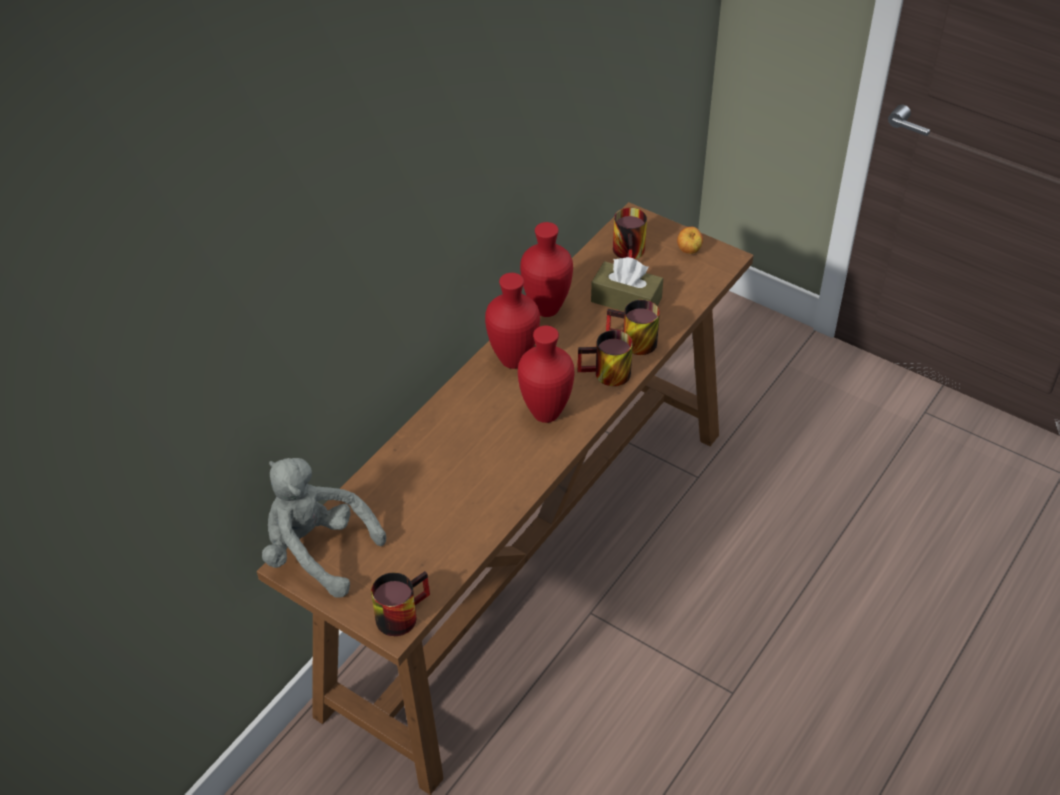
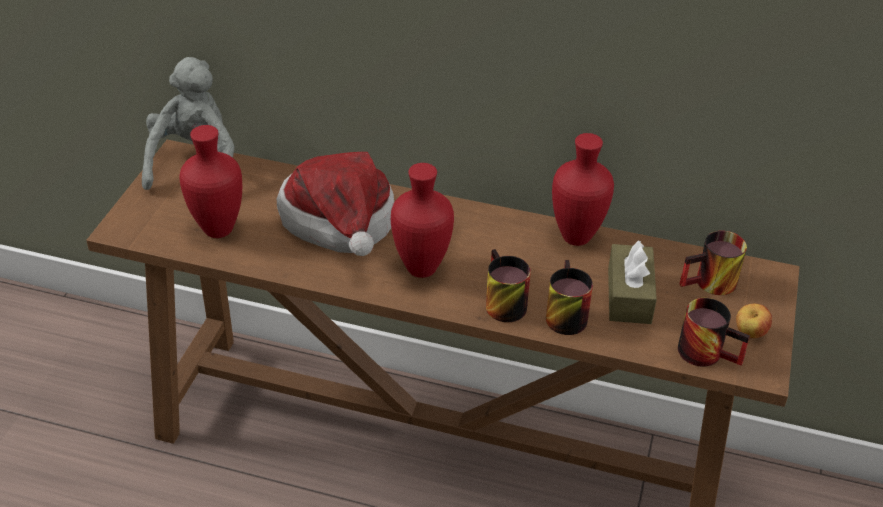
camera: 70 degrees right, 5 degrees down
(400, 612) = (137, 228): mug -> mug (708, 351)
(466, 455) = (341, 227): none -> hat
(514, 359) = (489, 230): red vase -> red vase (220, 230)

